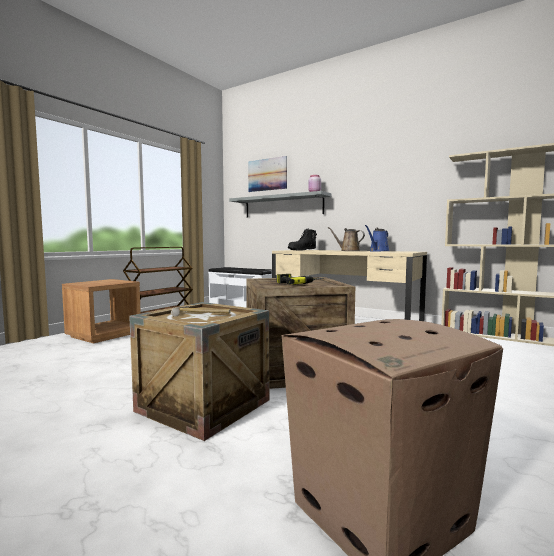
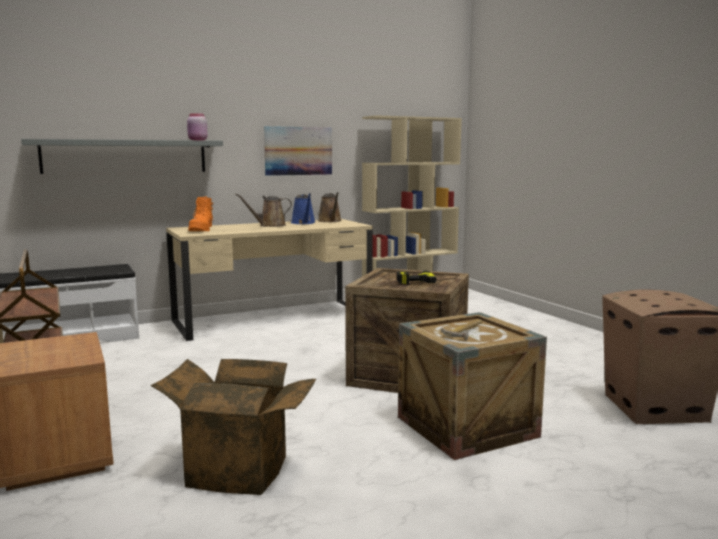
camera: 60 degrees left, 5 degrees up
(100, 362) = (241, 469): none -> cardboard box
(267, 174) = (86, 97): picture -> picture (298, 151)
(302, 250) = (202, 230): black boot -> orange boot
(404, 251) = (330, 221): none -> brown watering can

